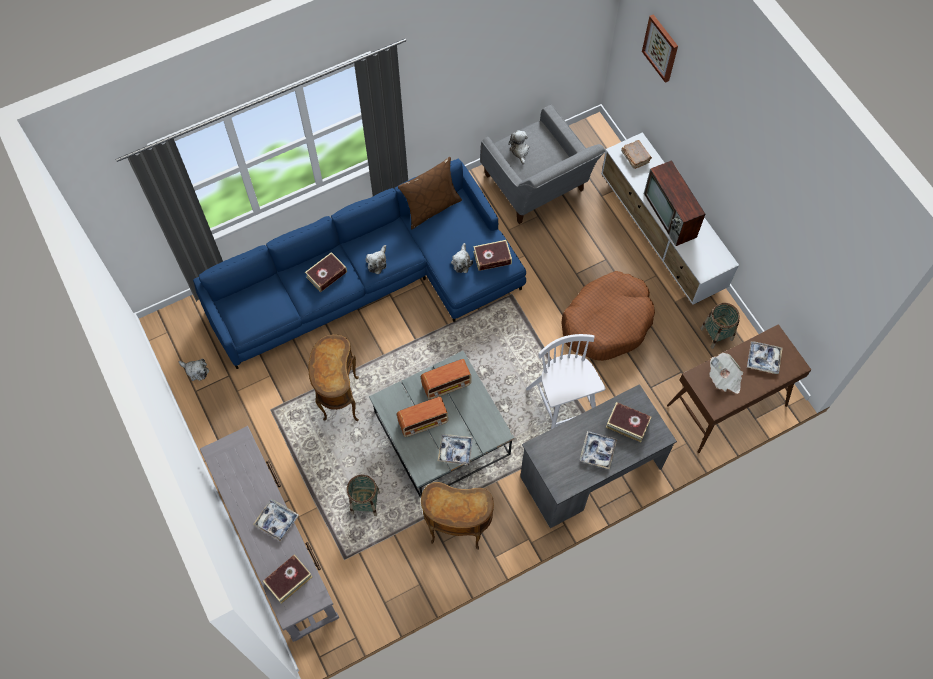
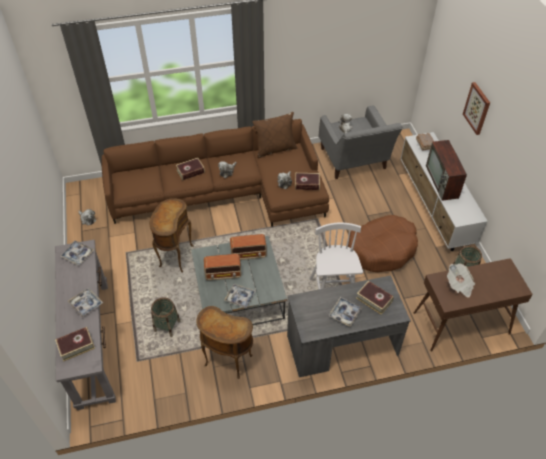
camera: 15 degrees right, 15 degrees down
(373, 281) = (225, 192): blue sofa -> brown sofa
(661, 48) = (453, 56): picture -> picture (477, 108)
(763, 359) = (493, 279): tray -> tray (77, 255)

